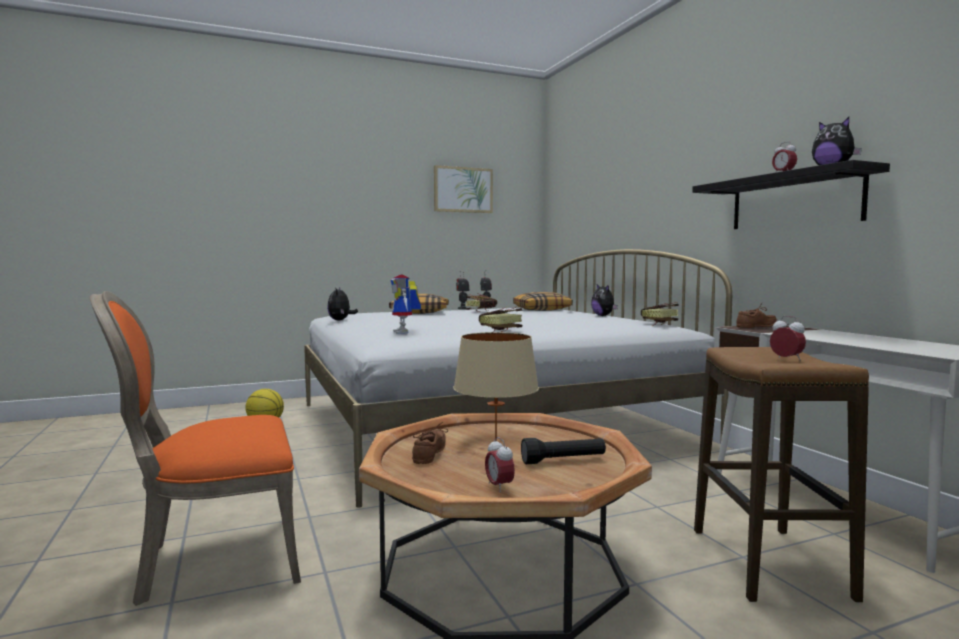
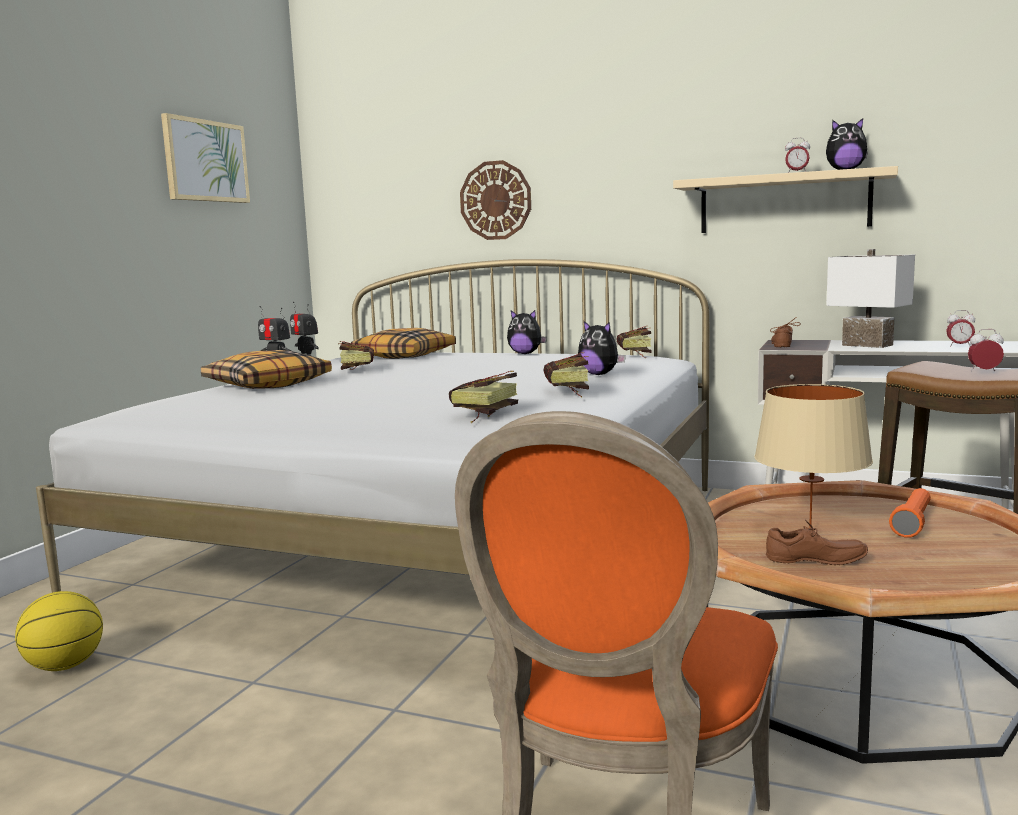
camera: 45 degrees left, 5 degrees up
(340, 320) = (207, 419): plush toy -> plush toy (600, 374)
(405, 332) = (481, 415): toy robot -> book
(432, 453) = (816, 561): brown shoe -> brown shoe turned 135 degrees clockwise
(499, 487) = (974, 564): alarm clock -> alarm clock (959, 346)
(563, 461) = (912, 523): black flashlight -> orange flashlight
(622, 207) = (495, 200): none -> wall clock
(794, 201) = (784, 203): black shelf -> beige shelf
(823, 335) = (869, 345): none -> white table lamp

